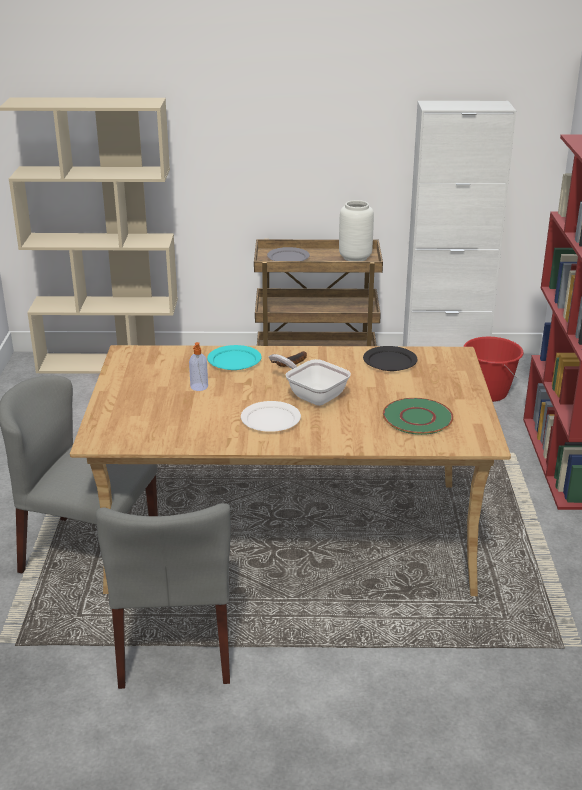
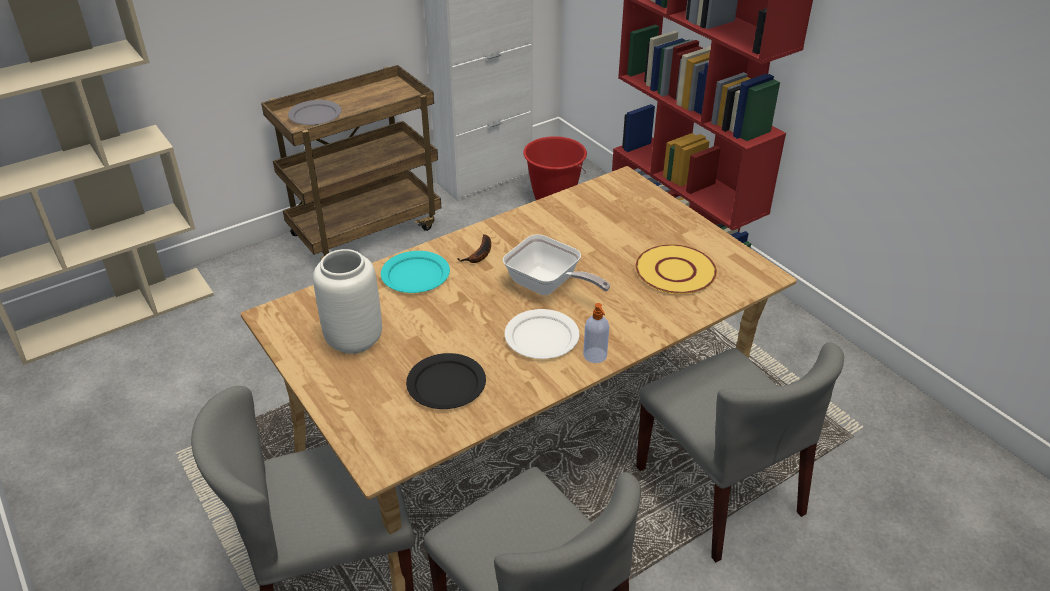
camera: 35 degrees left, 10 degrees up
(199, 387) = (416, 328): soap dispenser -> soap dispenser (595, 356)
(312, 395) = (548, 286): frying pan -> frying pan turned 150 degrees counterclockwise
(356, 257) = (389, 93): white vase -> white vase (355, 339)
(389, 361) = (574, 213): black plate -> black plate (446, 384)
(403, 630) = (720, 491): none -> grey chair
(417, 417) = (674, 271): green plate -> yellow plate

